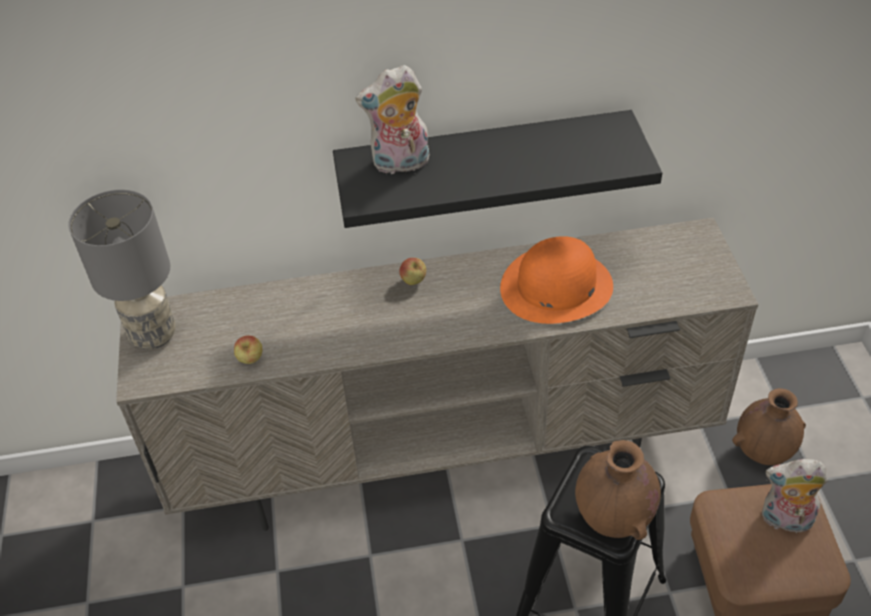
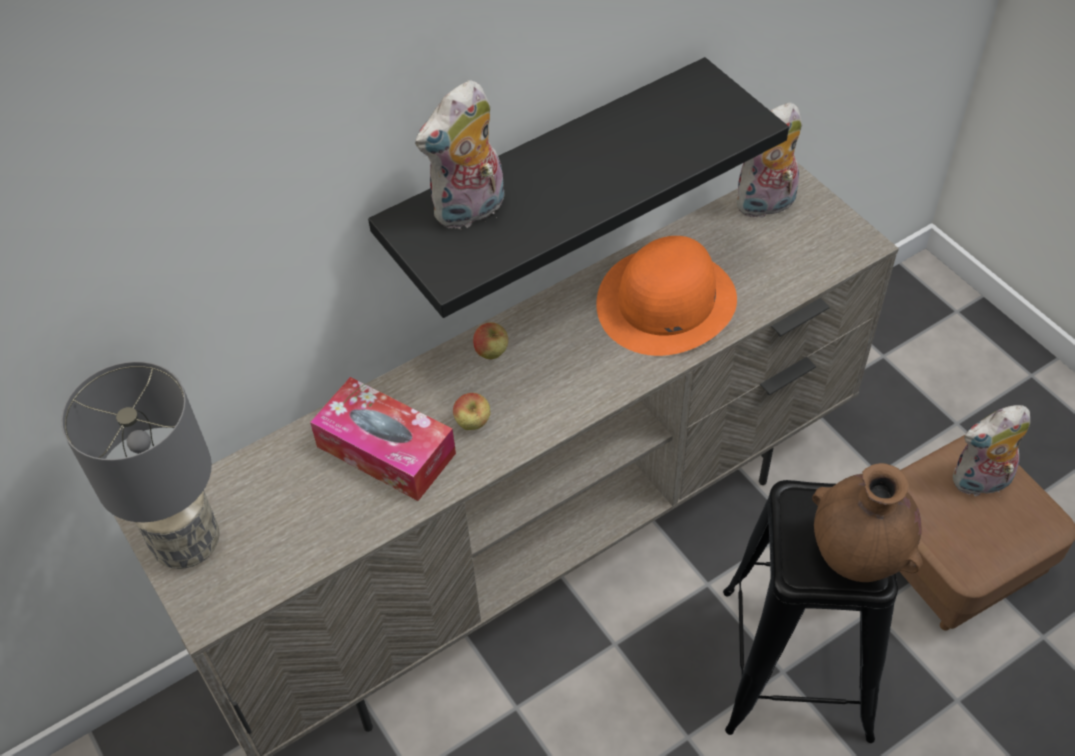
camera: 25 degrees left, 5 degrees up
(251, 360) = (343, 529): apple -> apple (473, 424)
(307, 320) = (386, 450): none -> tissue box
(671, 243) = (765, 205): none -> plush toy
(763, 452) = (888, 411): brown vase -> none

